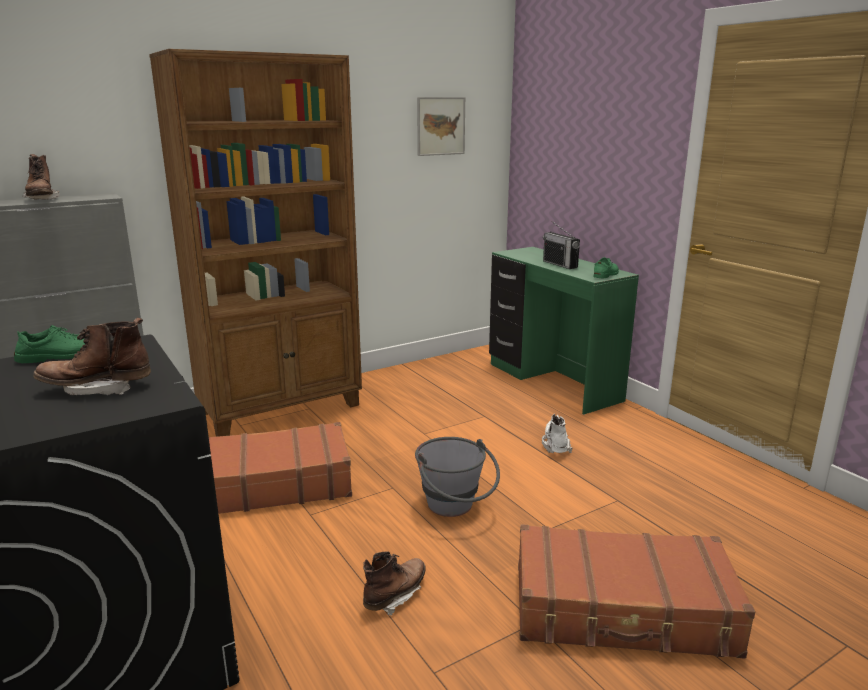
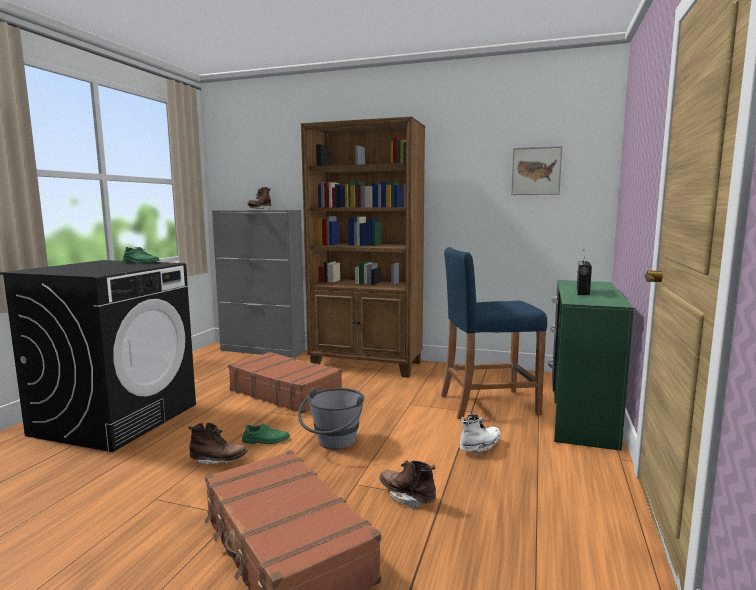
camera: 50 degrees right, 10 degrees down
(97, 389) = (103, 269): brown boot -> brown boot (407, 497)
(481, 403) = (488, 404): none -> blue stool
(606, 274) = (598, 302): green shoe -> green shoe (266, 440)

